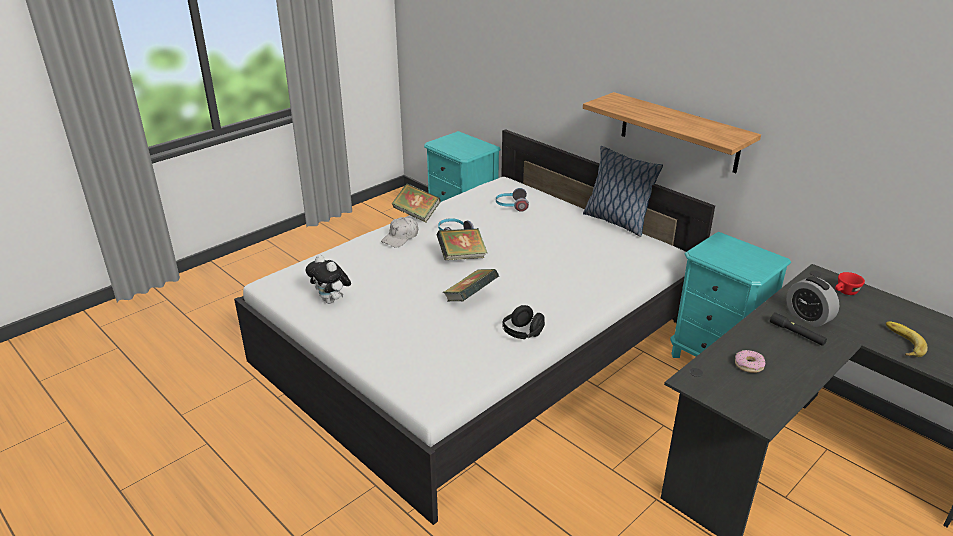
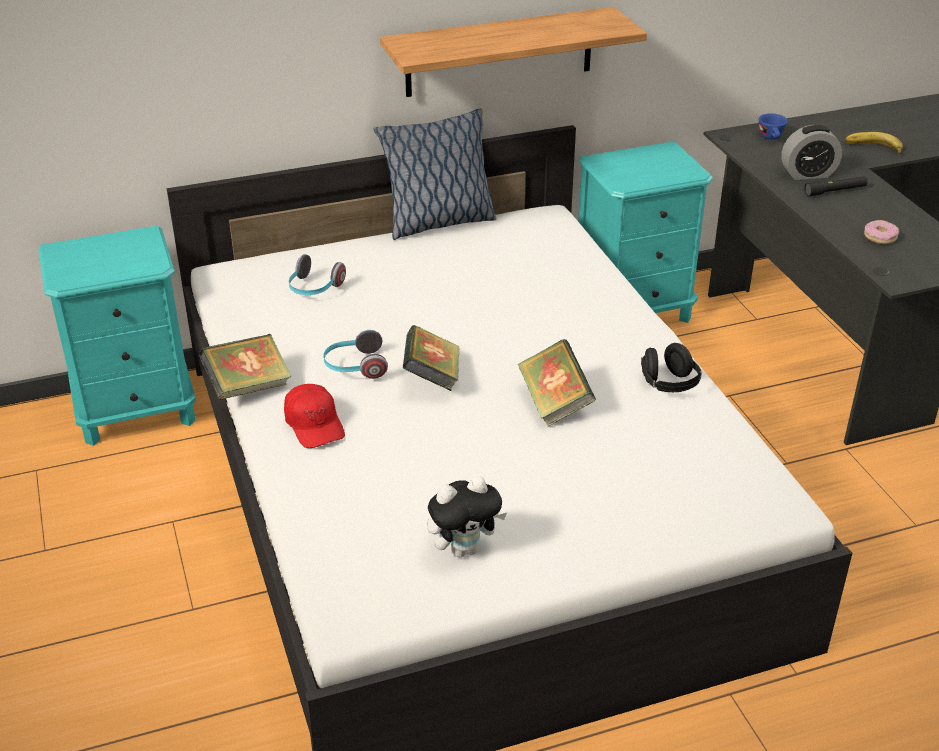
camera: 65 degrees left, 5 degrees up
(400, 238) = (314, 424): white cap -> red cap
(845, 292) = (772, 138): red cup -> blue cup

